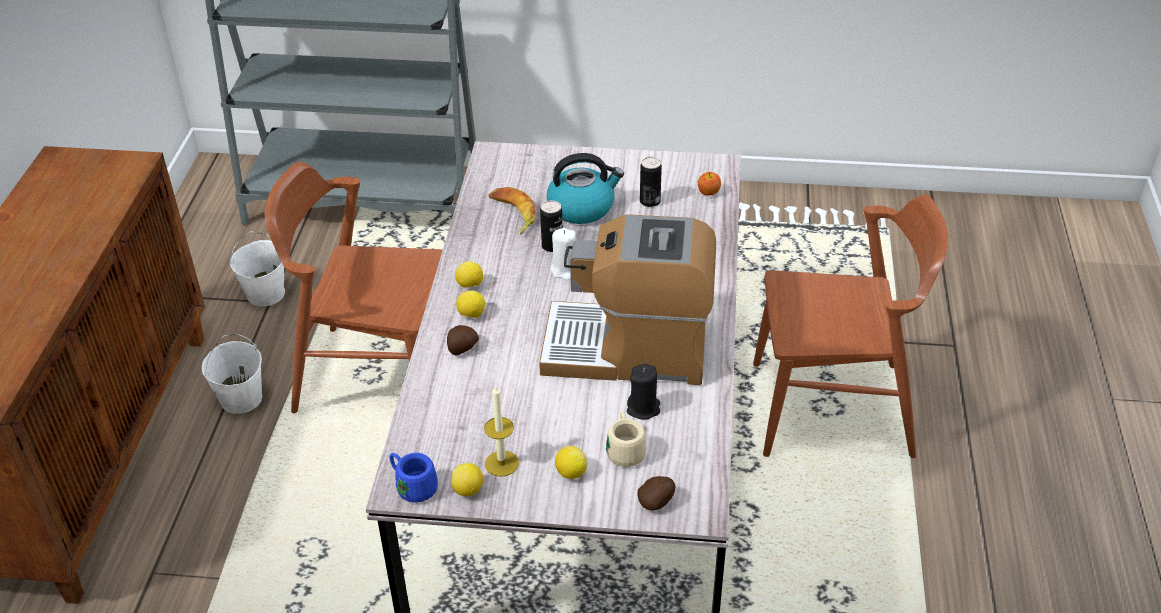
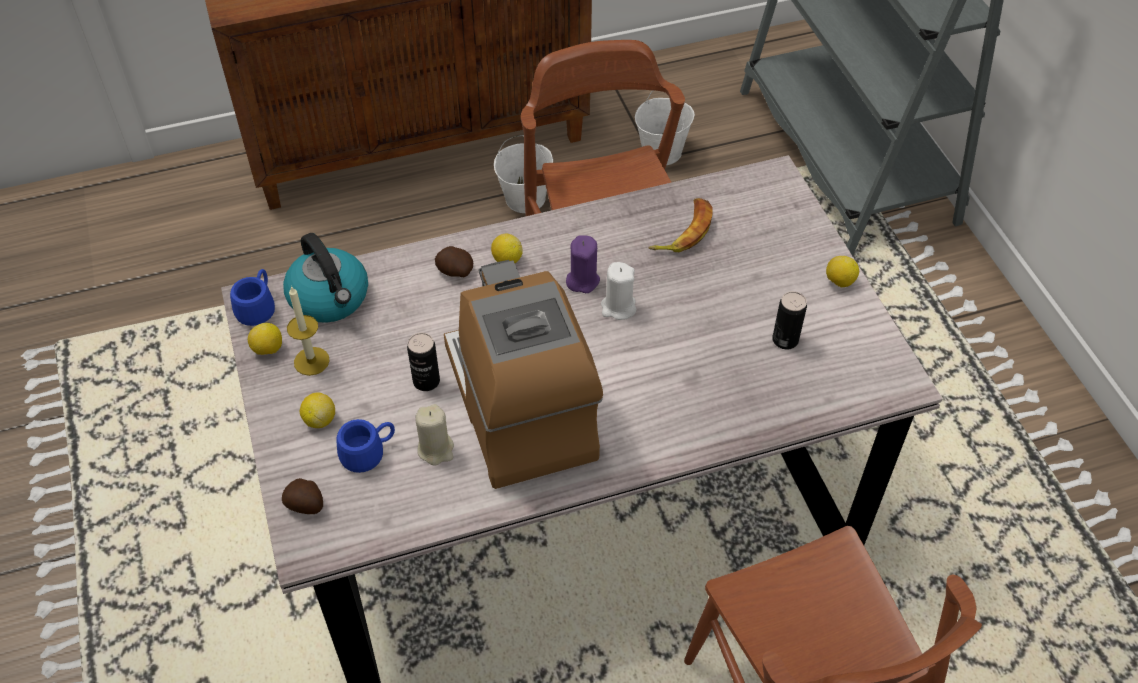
camera: 65 degrees right, 10 degrees up
(470, 285) = (550, 241): lemon -> lemon (839, 281)
(524, 280) = (582, 280): none -> purple candle
(552, 246) = (651, 282): can -> can (426, 381)
(582, 207) = (733, 284): kettle -> kettle (330, 298)
(625, 449) = (369, 453): beige mug -> blue mug
(643, 408) = (436, 449): black candle -> beige candle
(708, 192) = (841, 390): apple -> none

